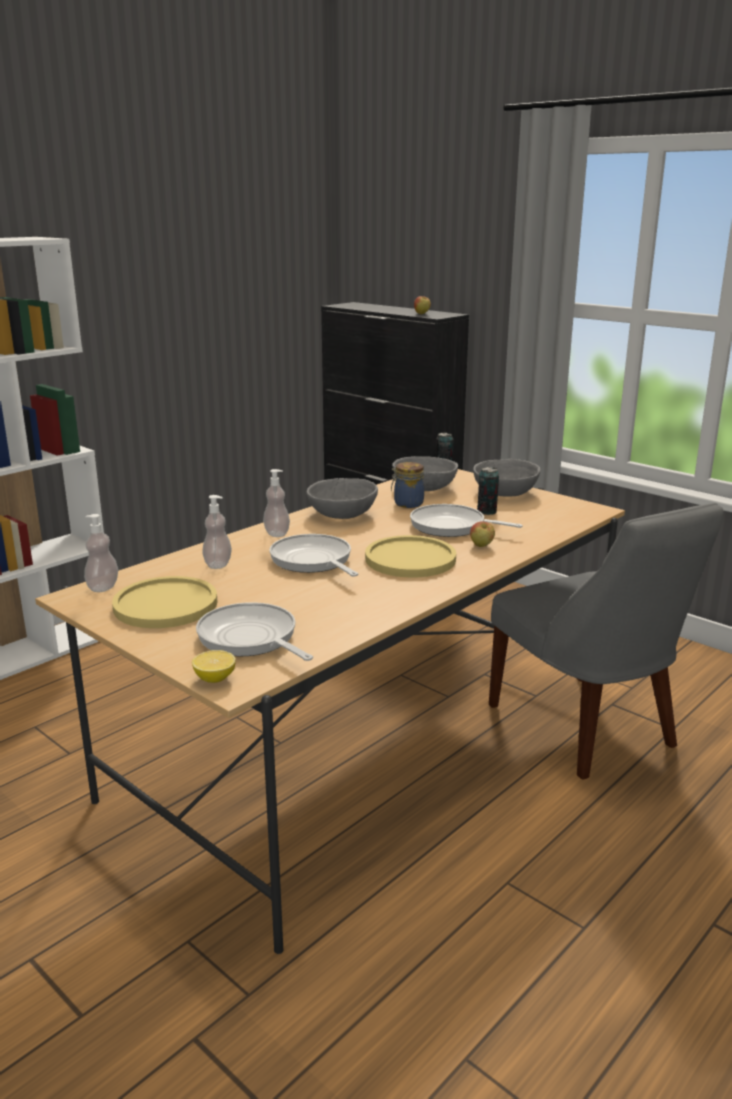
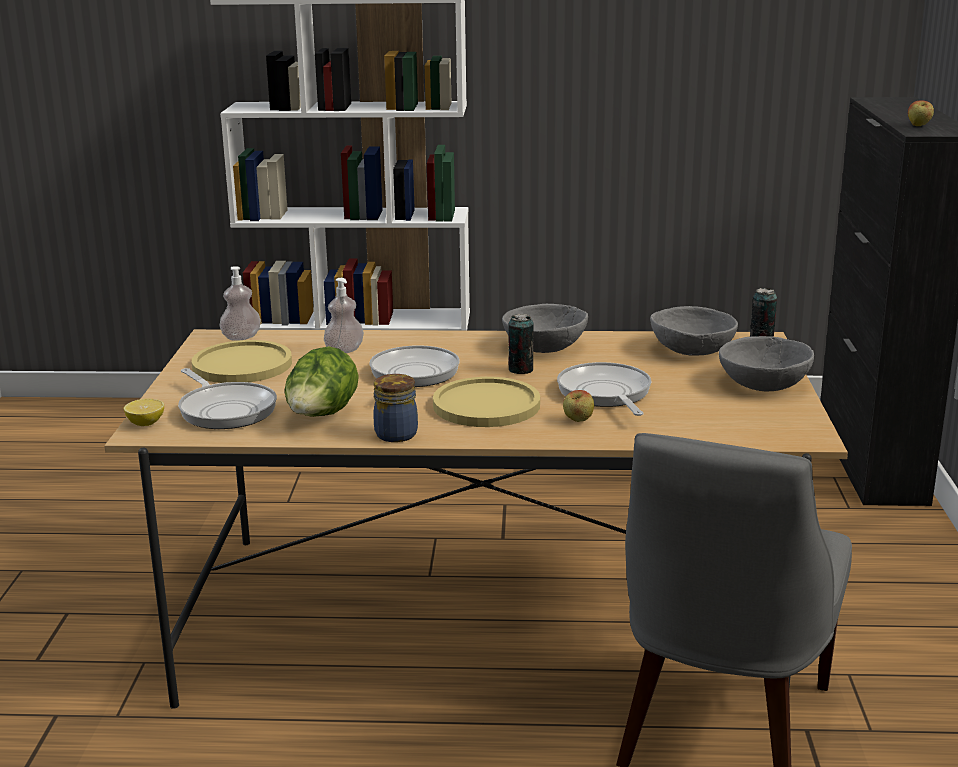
camera: 50 degrees right, 0 degrees up
(250, 639) = (226, 410): frying pan -> frying pan turned 135 degrees clockwise
(277, 533) = (447, 343): soap dispenser -> none
(334, 611) = (321, 417): none -> lettuce
(407, 504) = (628, 359): jar -> jar (394, 434)
(487, 512) = (682, 394): can -> can (520, 370)

